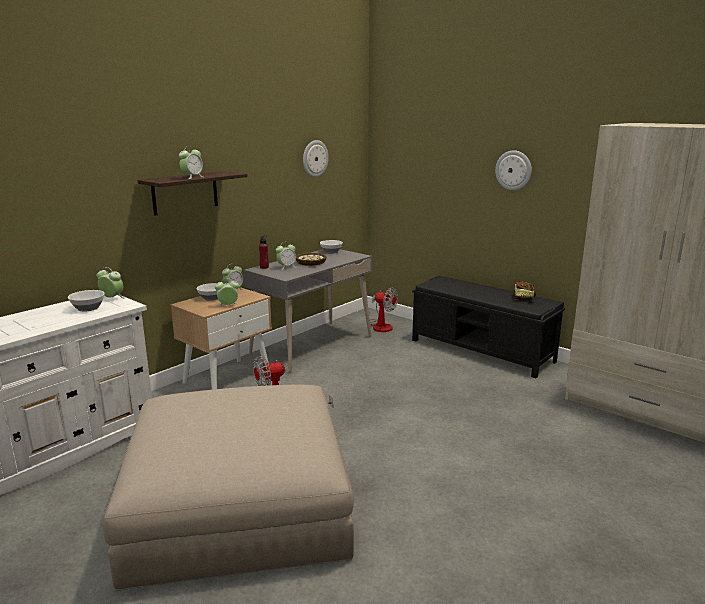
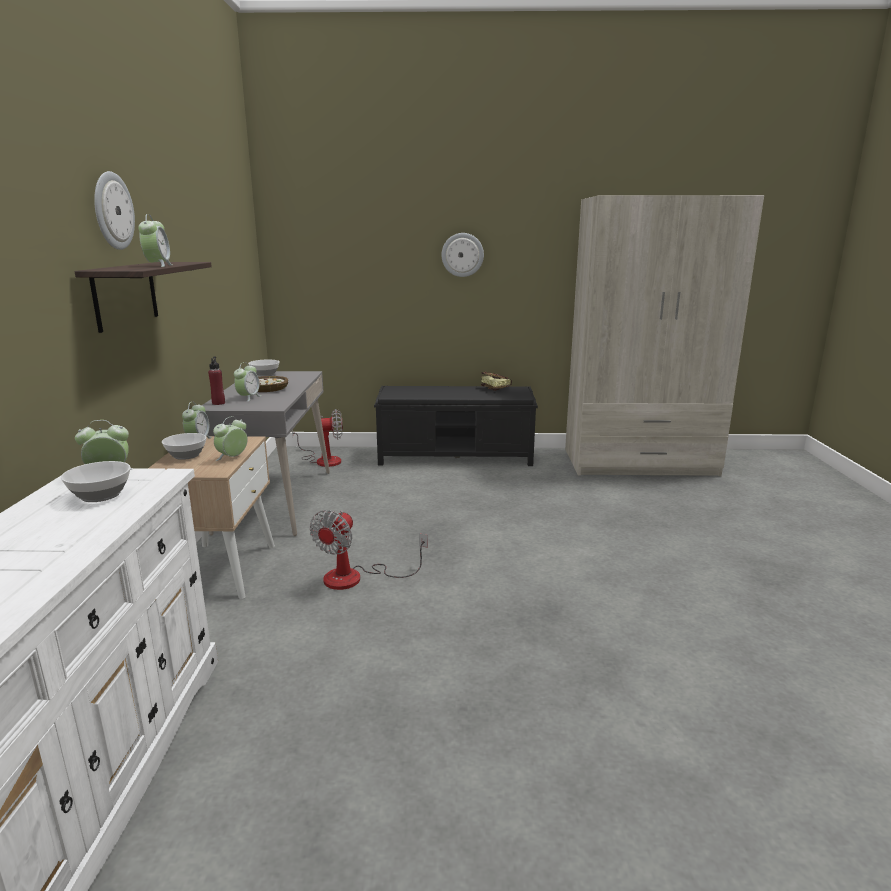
camera: 40 degrees left, 0 degrees up
(238, 501) = (460, 687): beige ottoman -> none
(314, 158) = (225, 250): wall clock -> wall clock (112, 211)

